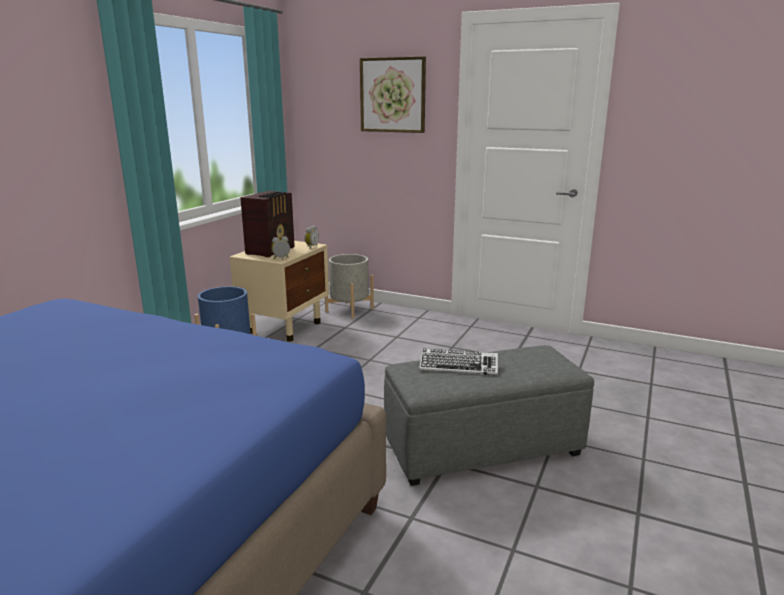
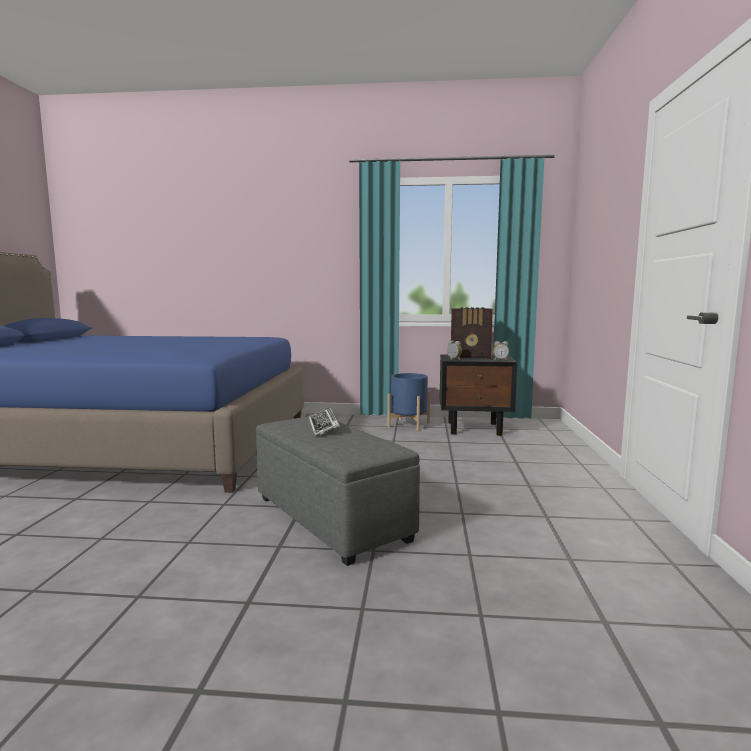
camera: 70 degrees right, 10 degrees down
(285, 327) = (475, 428): beige nightstand -> black nightstand
(349, 310) = (547, 439): grey planter -> none
(392, 95) = (610, 214): picture -> none

